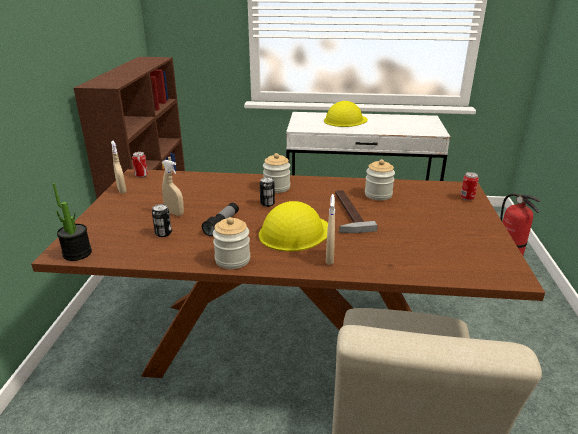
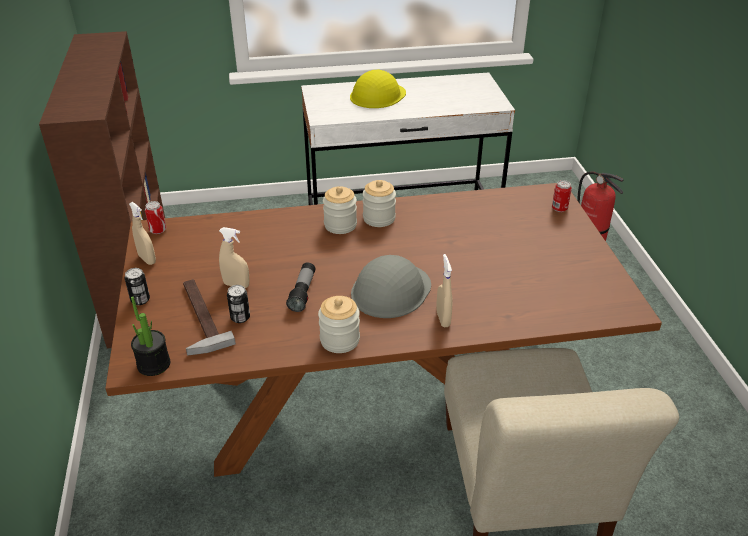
camera: 15 degrees left, 10 degrees up
(267, 204) = (340, 252): can -> can (140, 300)
(294, 232) = (391, 290): yellow hard hat -> grey hard hat
(346, 212) = (436, 251): hammer -> hammer (197, 317)
(378, 195) = (462, 218): jar -> jar (379, 218)

